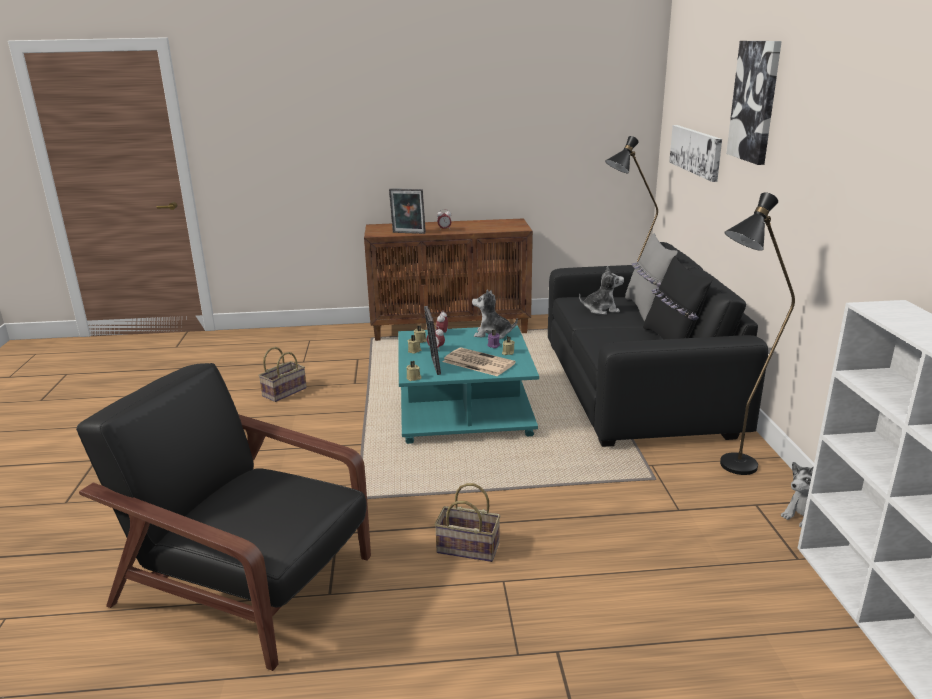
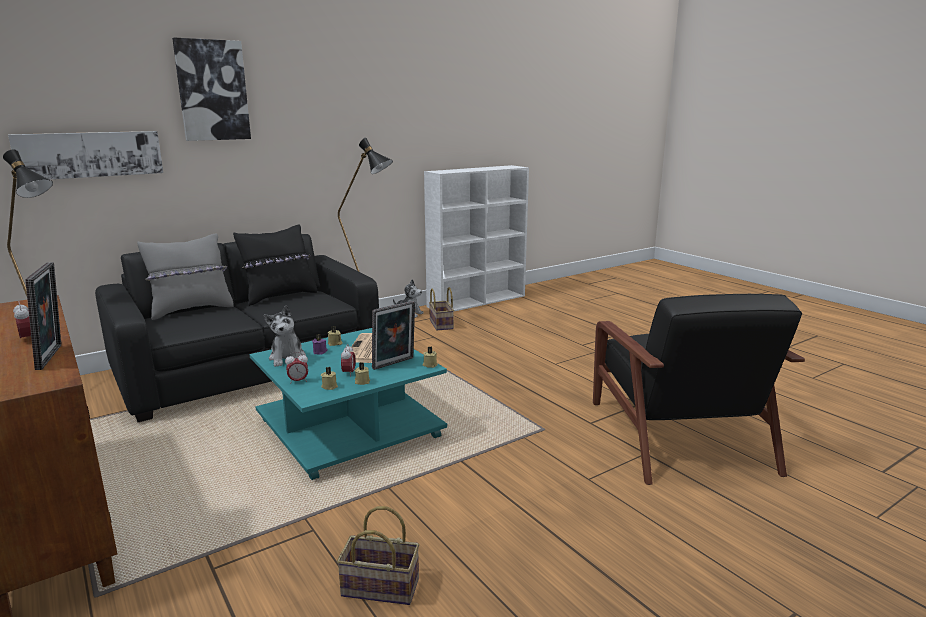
camera: 120 degrees left, 5 degrees down
(466, 548) = (543, 378): basket -> basket (442, 324)
(601, 310) = (203, 321): plush toy -> none

